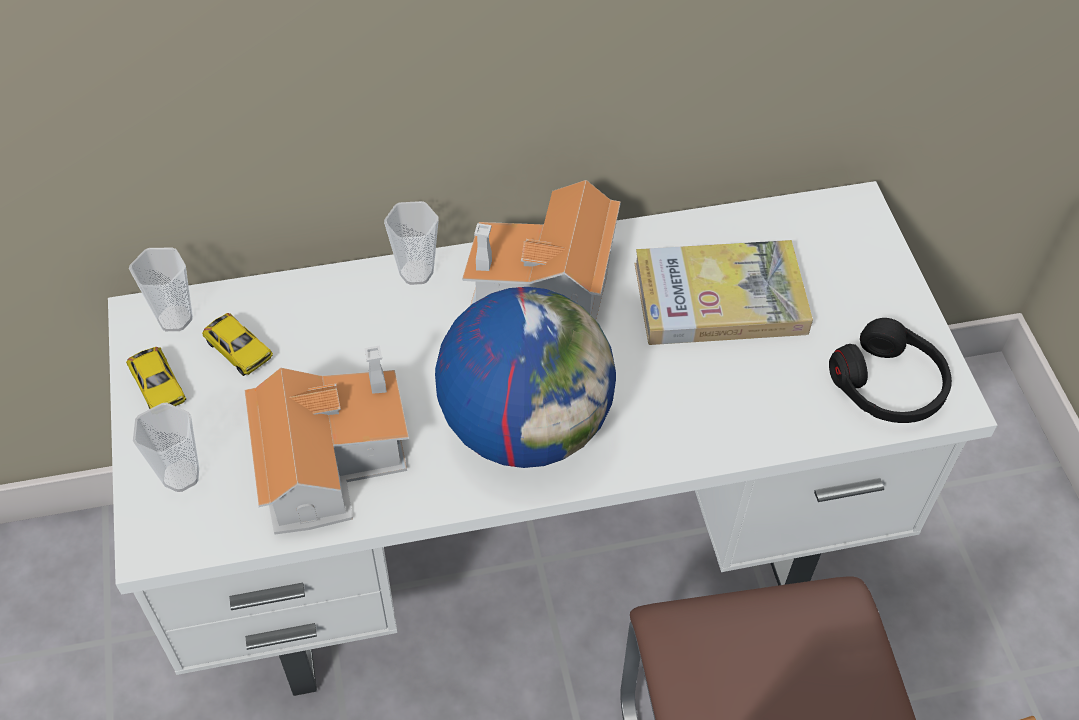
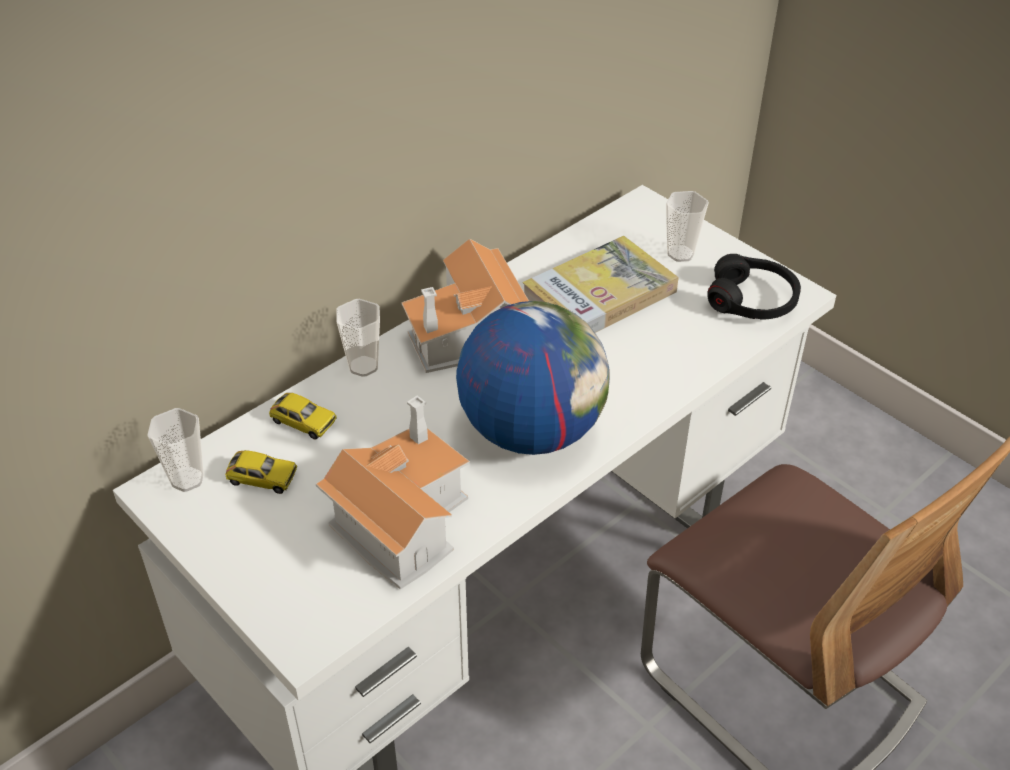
camera: 30 degrees left, 10 degrees down
(158, 387) = (214, 533): toy car -> toy car (304, 422)
(181, 475) = (287, 586): cup -> cup (680, 254)

